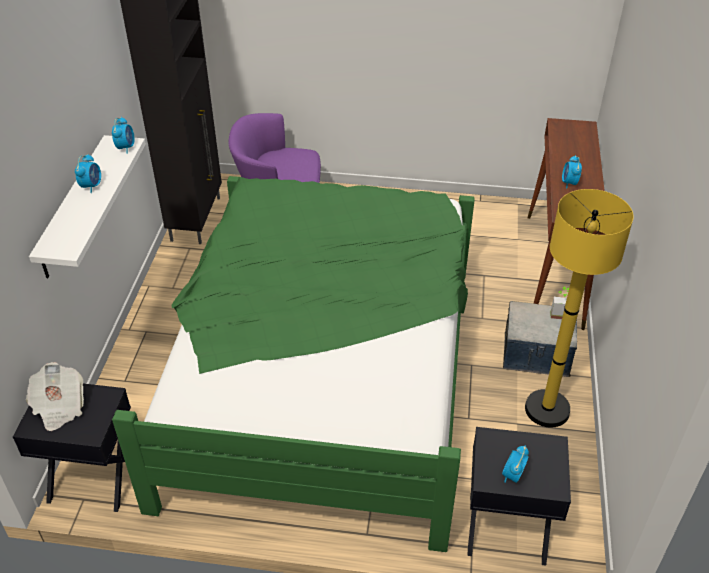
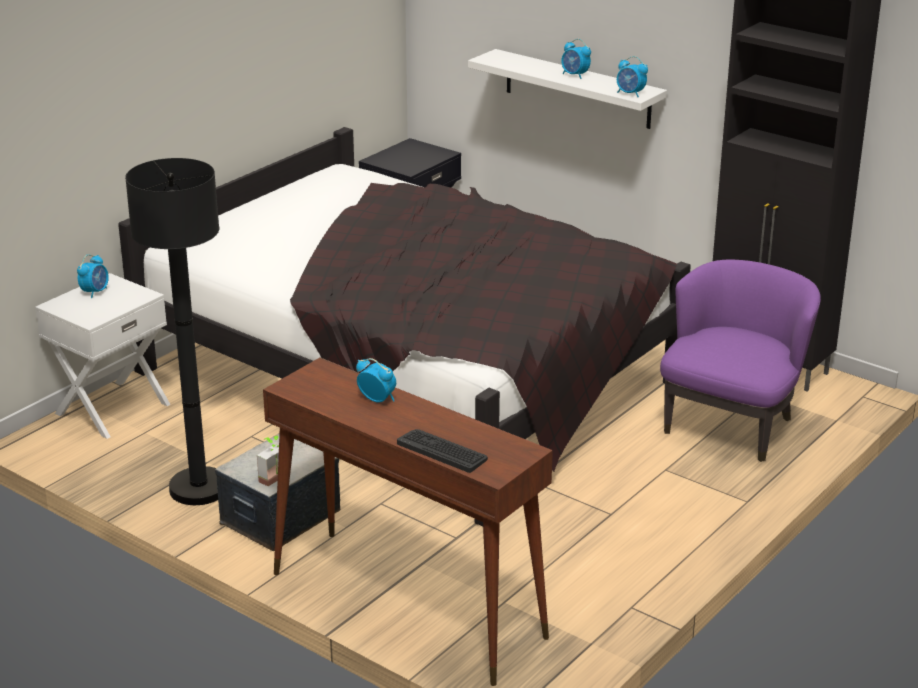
camera: 120 degrees right, 15 degrees down
(59, 407) = (420, 153): newspaper -> none
(323, 373) = (411, 376): green bed -> black bed
(506, 529) = (111, 408): black nightstand -> white nightstand
(512, 475) = (95, 292): alarm clock -> alarm clock turned 60 degrees clockwise
(547, 409) = (199, 488): yellow floor lamp -> black floor lamp
(587, 146) = (442, 451): none -> keyboard

